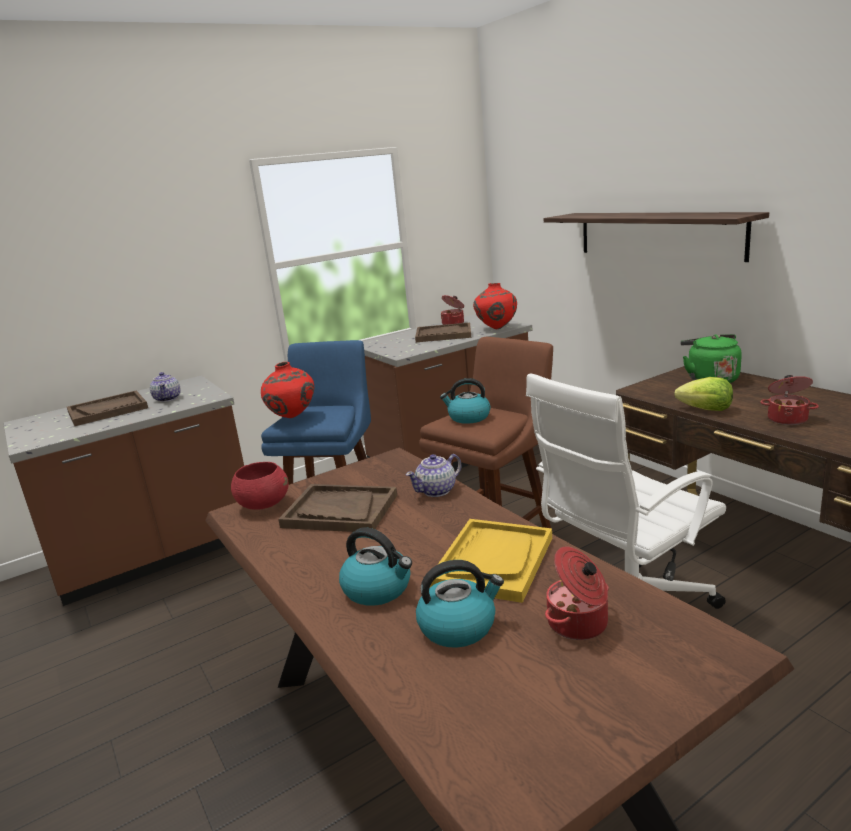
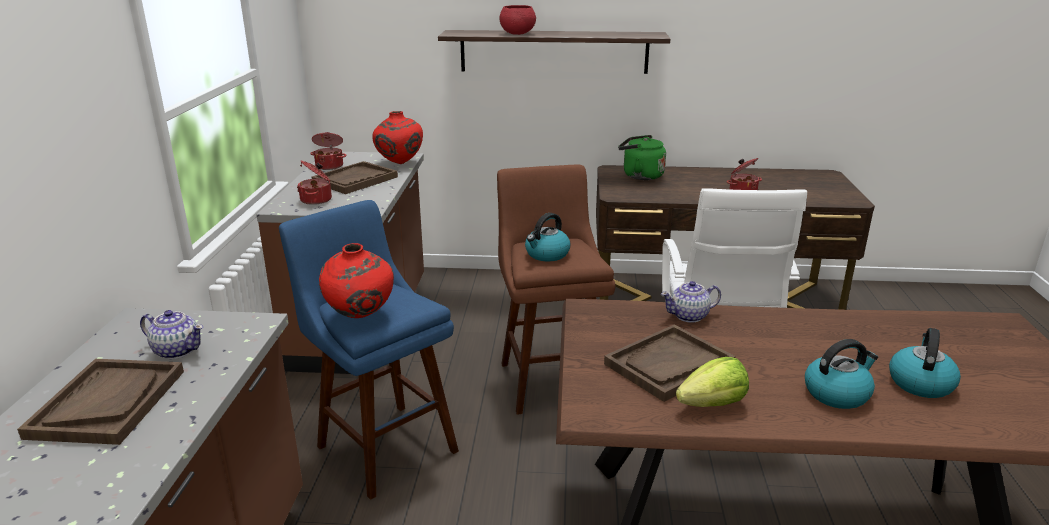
camera: 55 degrees left, 5 degrees up
(263, 505) = (594, 395): red bowl -> red bowl (517, 34)
(437, 490) = (689, 316): teapot -> teapot turned 75 degrees clockwise
(493, 561) = (839, 340): yellow tray -> none
(579, 624) = (948, 346): cooking pot -> cooking pot (317, 200)
(706, 409) = (689, 198): lettuce -> lettuce (713, 404)

